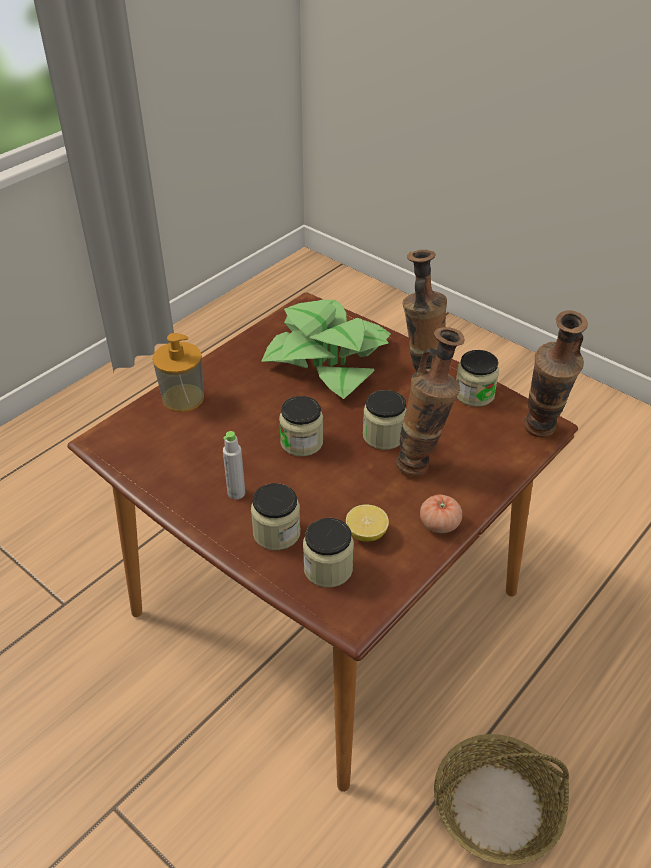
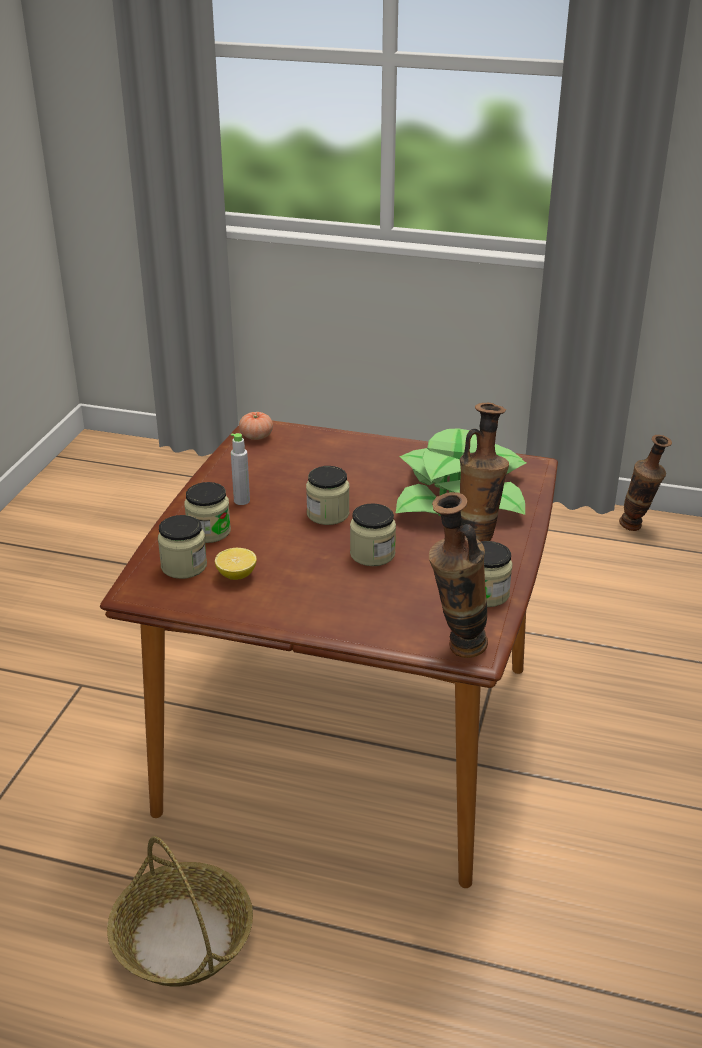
camera: 65 degrees right, 10 degrees down
(183, 398) = (337, 444): soap dispenser -> none
(422, 464) = (349, 585): vase -> vase (637, 528)
(439, 523) = (275, 612): tomato -> tomato (256, 436)

